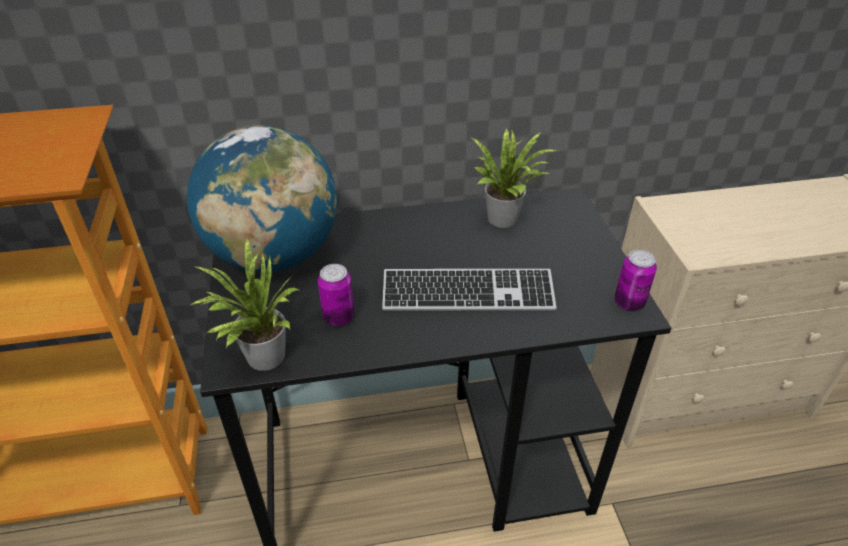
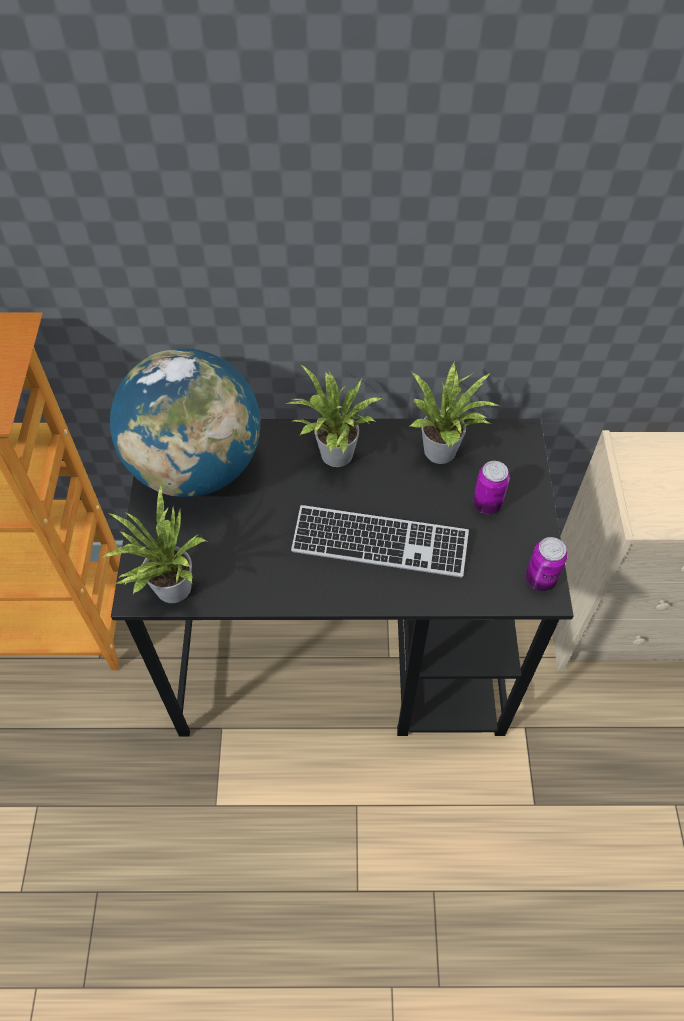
camera: 10 degrees right, 15 degrees up
(338, 317) = (247, 553): can -> can (487, 504)
(406, 233) = (333, 457): none -> potted plant

